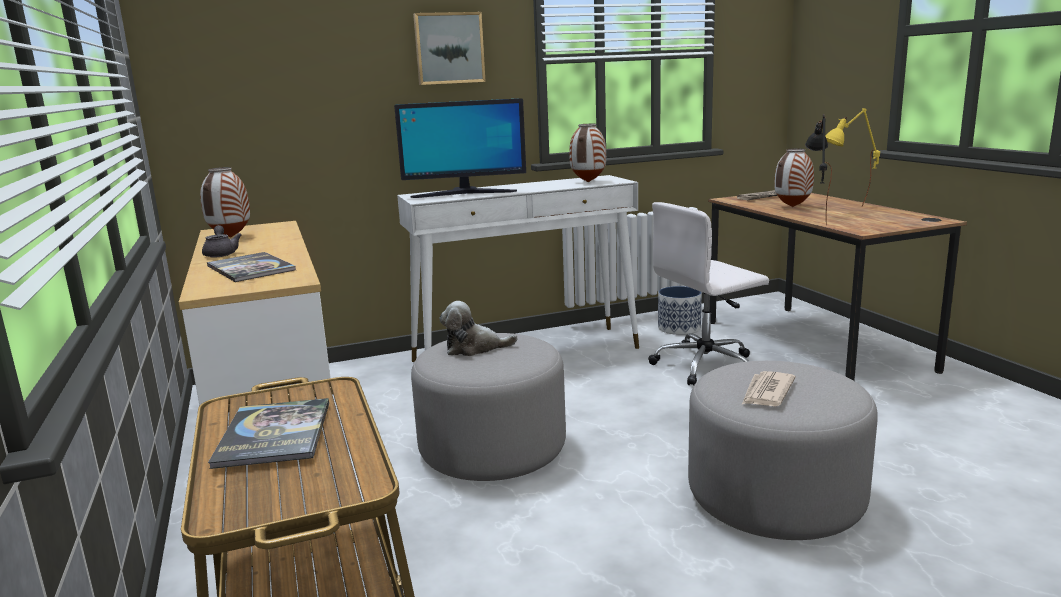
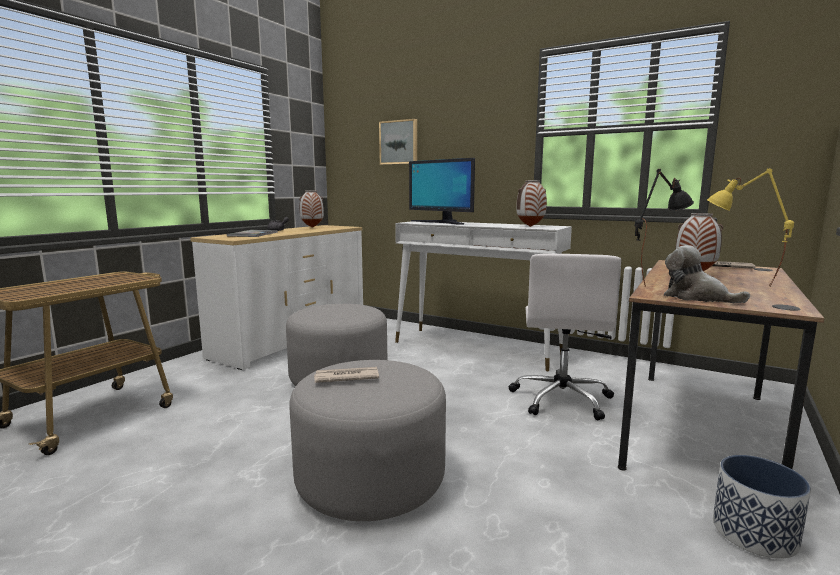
camera: 50 degrees right, 5 degrees down
(274, 434) = (81, 282): book -> none
(449, 48) = (474, 127): picture -> picture (399, 142)
(474, 348) = (337, 308): plush toy -> plush toy (696, 297)
(679, 328) = (613, 372): planter -> planter (755, 534)
(707, 365) = (561, 399): white office chair -> white office chair turned 105 degrees counterclockwise

